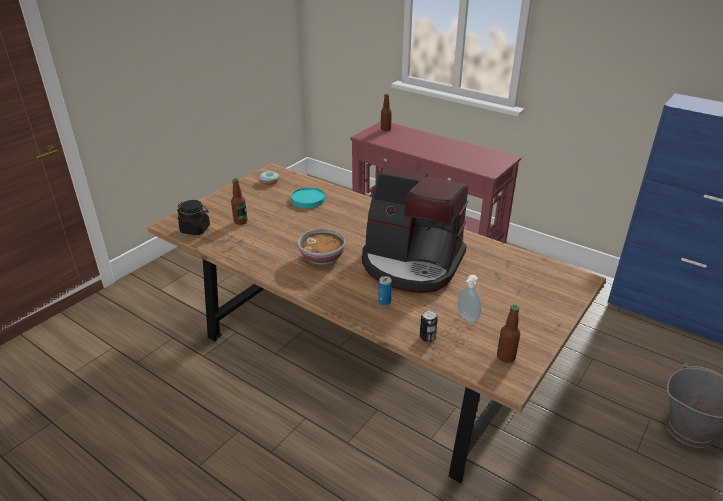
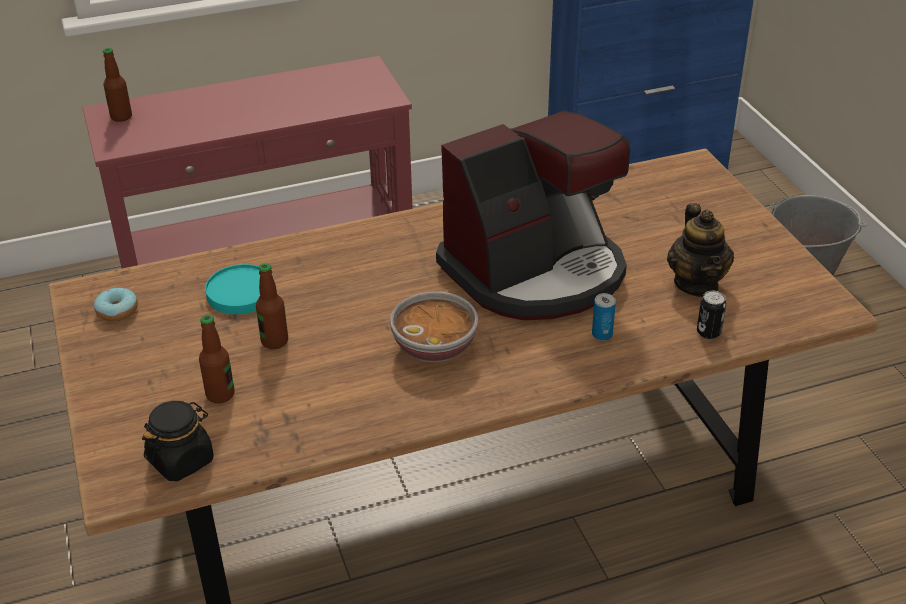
camera: 55 degrees left, 5 degrees up
(466, 318) = (697, 283): soap dispenser -> teapot
(506, 357) = (791, 290): bottle -> bottle (274, 341)

